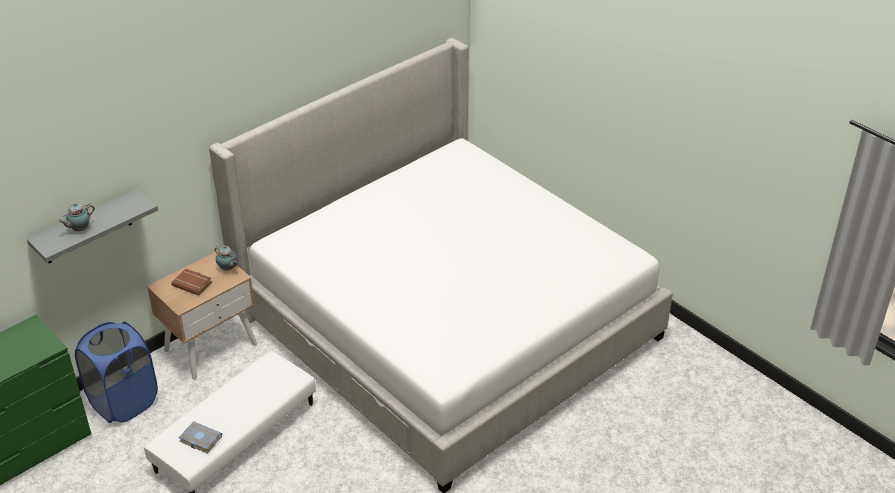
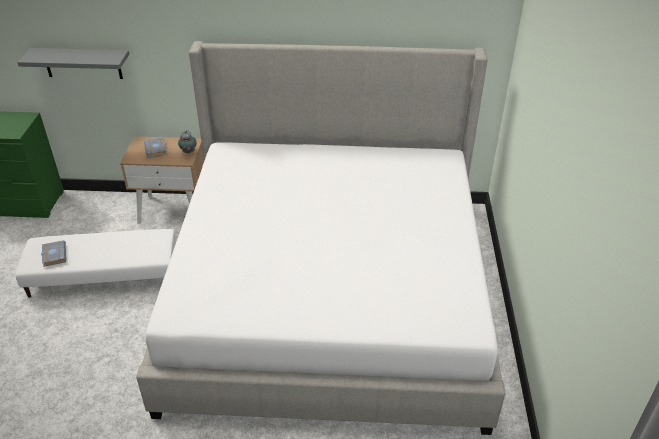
camera: 45 degrees right, 0 degrees up
(79, 229) = (59, 56): teapot -> none
(124, 402) = (88, 211): blue laundry basket -> none
(193, 284) = (157, 149): brown book -> grey book

